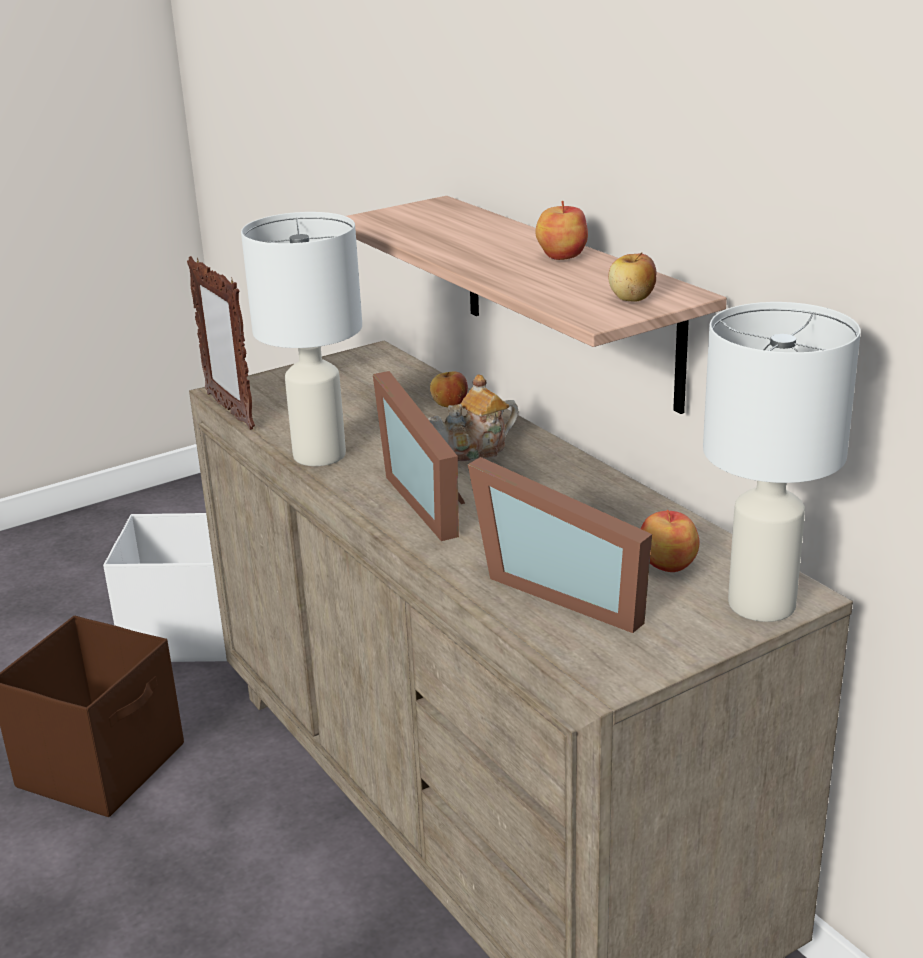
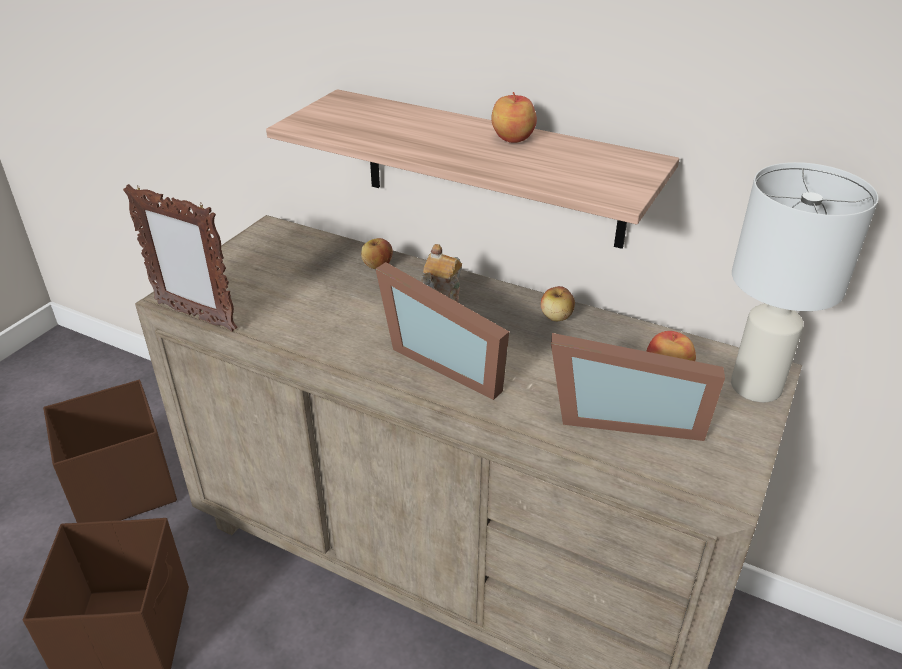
camera: 30 degrees left, 10 degrees up
(184, 633) = (121, 489): white storage box -> brown storage box
(320, 454) = (317, 341): white table lamp -> none
(632, 299) = (620, 172): apple -> apple (556, 317)

